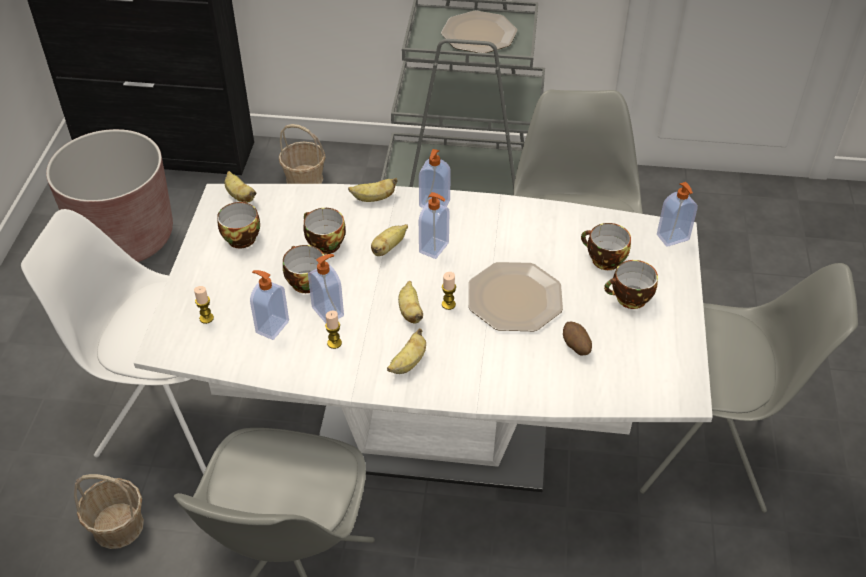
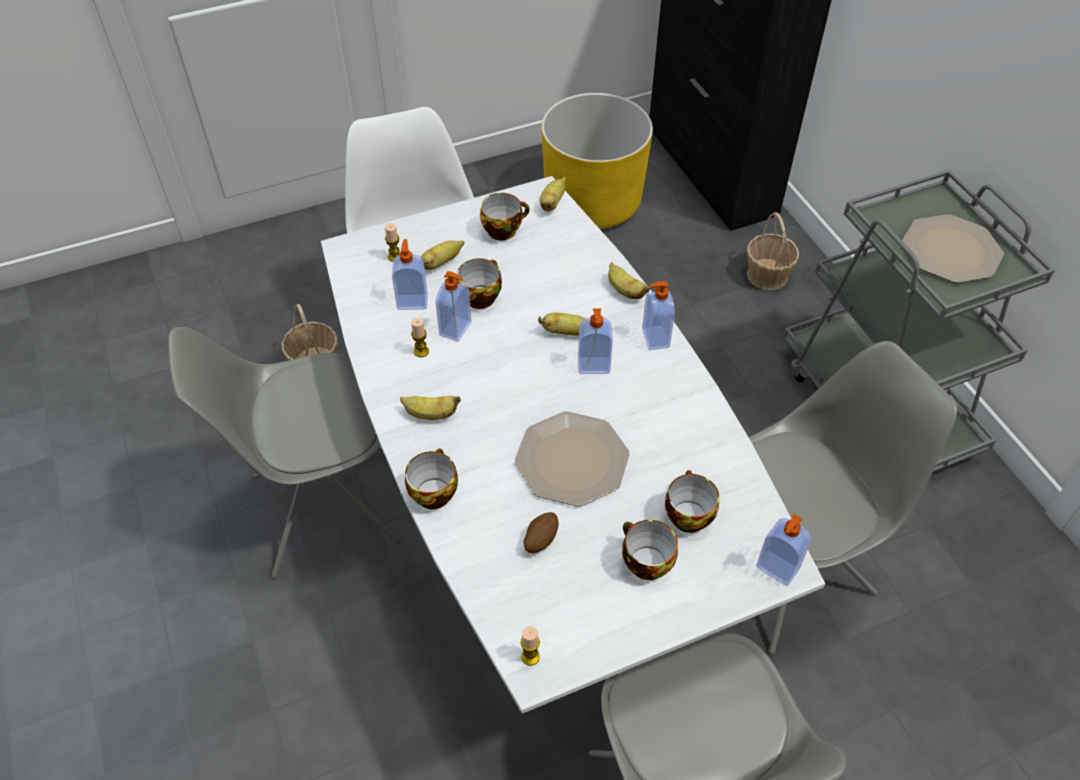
camera: 60 degrees right, 5 degrees up
(125, 238) = (592, 203): brown planter -> yellow planter
(323, 244) = (536, 285): cup -> cup (433, 491)
(410, 311) = (496, 386): banana -> banana (441, 262)
(448, 304) = (525, 411): candle -> candle (530, 656)

